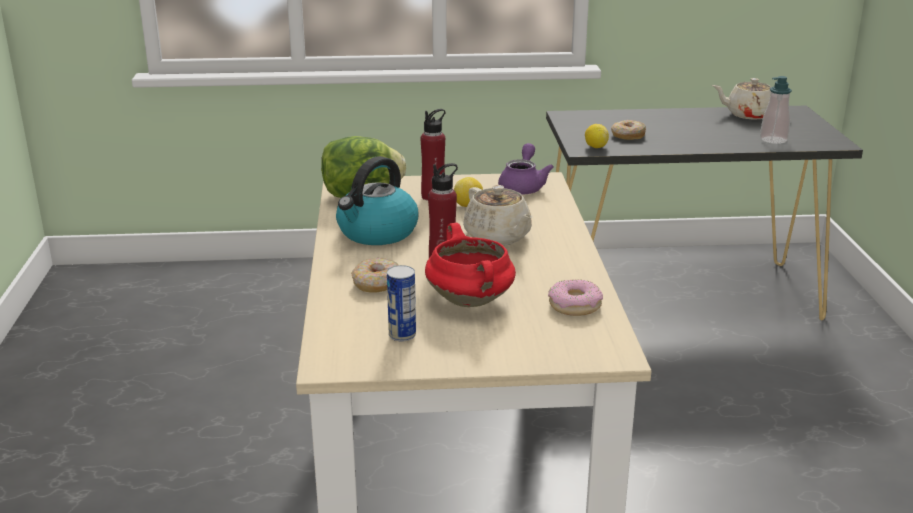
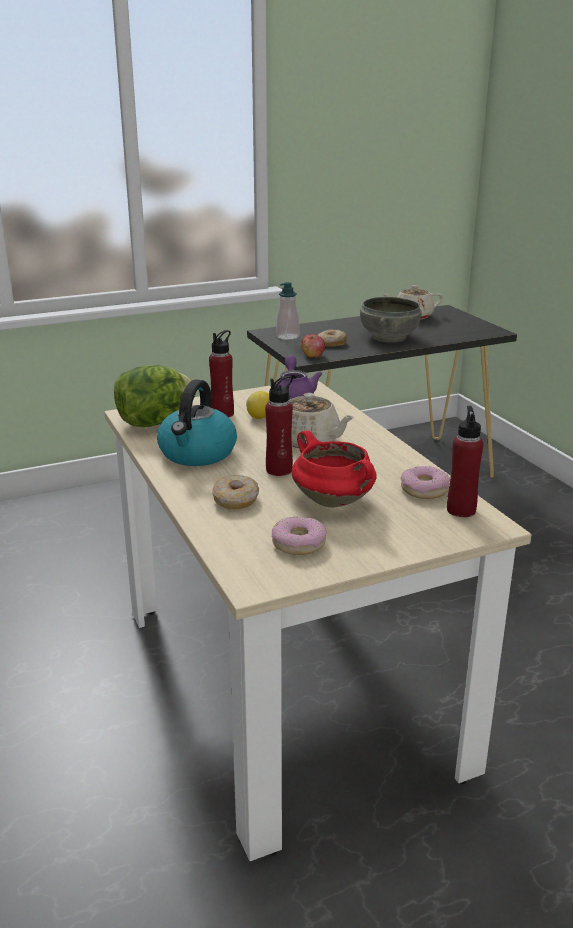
camera: 20 degrees left, 0 degrees up
(402, 335) = (298, 543): can -> donut
(595, 147) = (313, 355): lemon -> apple
(595, 332) = (461, 510): none -> red bottle
(699, 136) = (388, 337): none -> grey bowl
(773, 140) = (446, 333): soap dispenser -> soap dispenser (287, 336)

